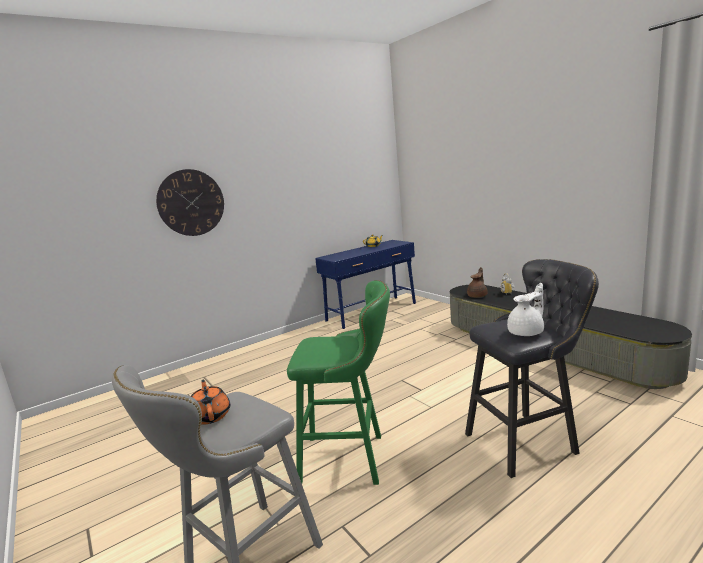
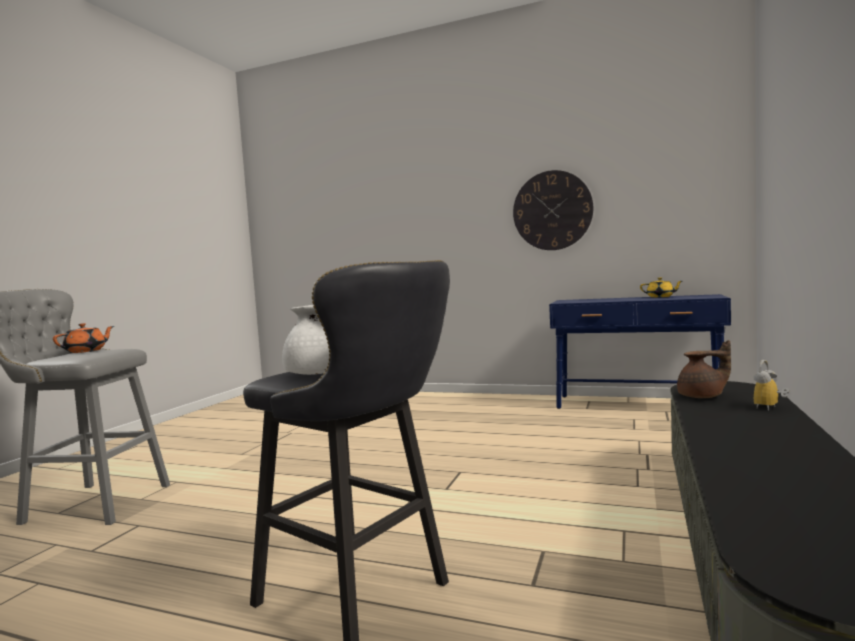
camera: 55 degrees right, 10 degrees down
(191, 202) = (408, 214): wall clock -> wall clock (552, 210)
(354, 459) = (257, 497): green stool -> none

